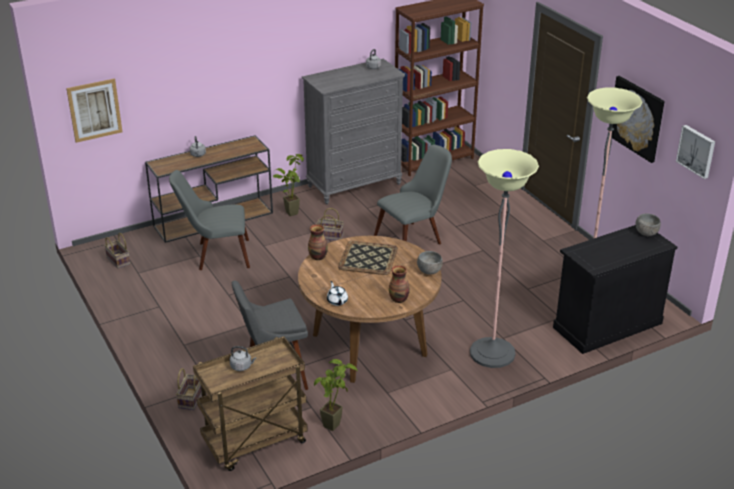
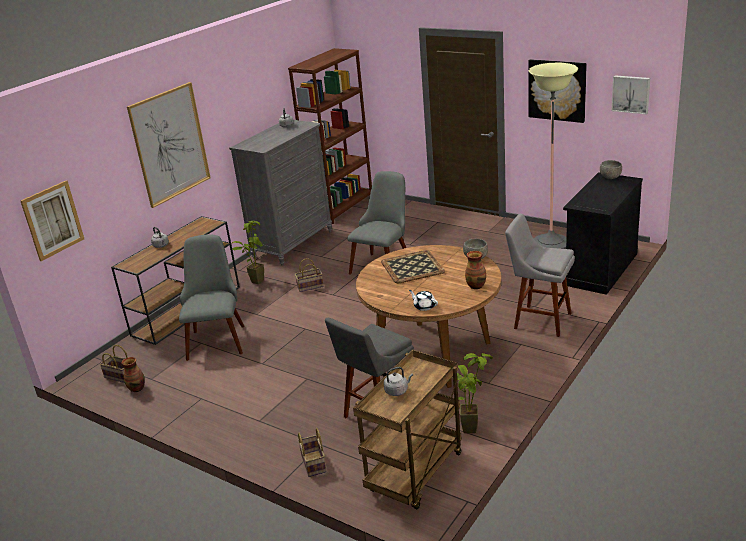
camera: 25 degrees left, 5 degrees down
(215, 255) = (217, 337): grey chair -> grey chair turned 120 degrees clockwise
(233, 63) = (170, 144): none -> picture
(318, 257) = (367, 281): vase -> vase (137, 388)
(492, 353) = (539, 320): floor lamp -> grey stool

